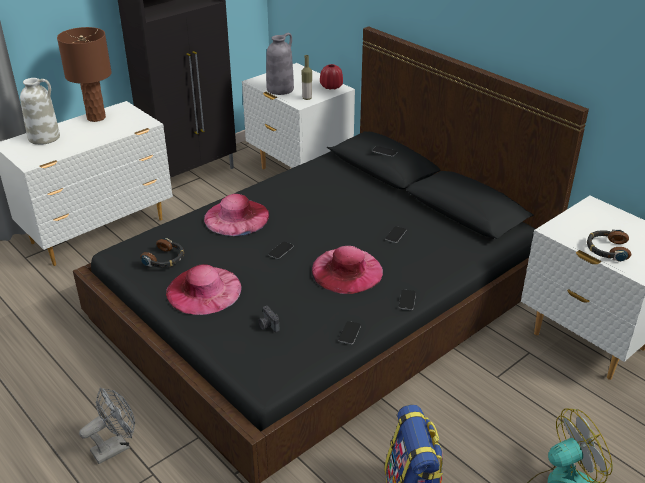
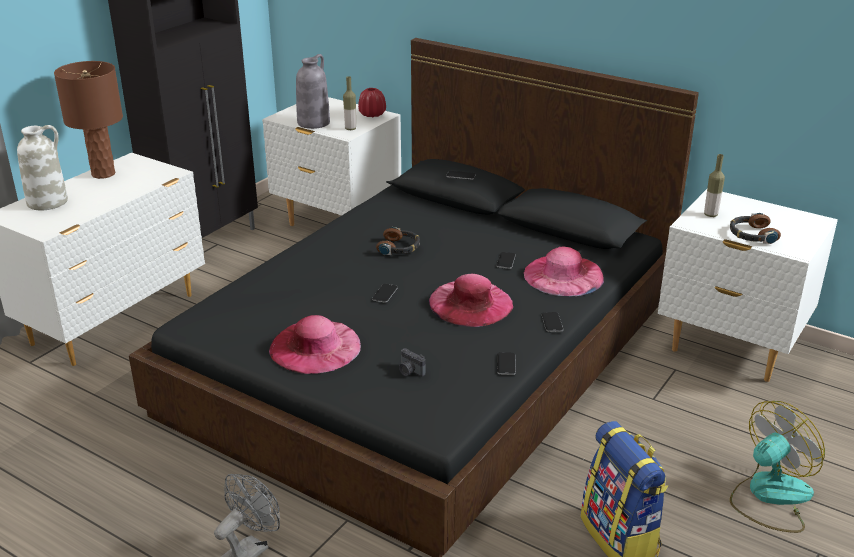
camera: 15 degrees left, 5 degrees down
(165, 259) = (251, 321): headphones -> headphones (399, 247)
(237, 217) = (315, 266): pink hat -> pink hat (563, 275)
(578, 223) = (710, 215): none -> bottle

